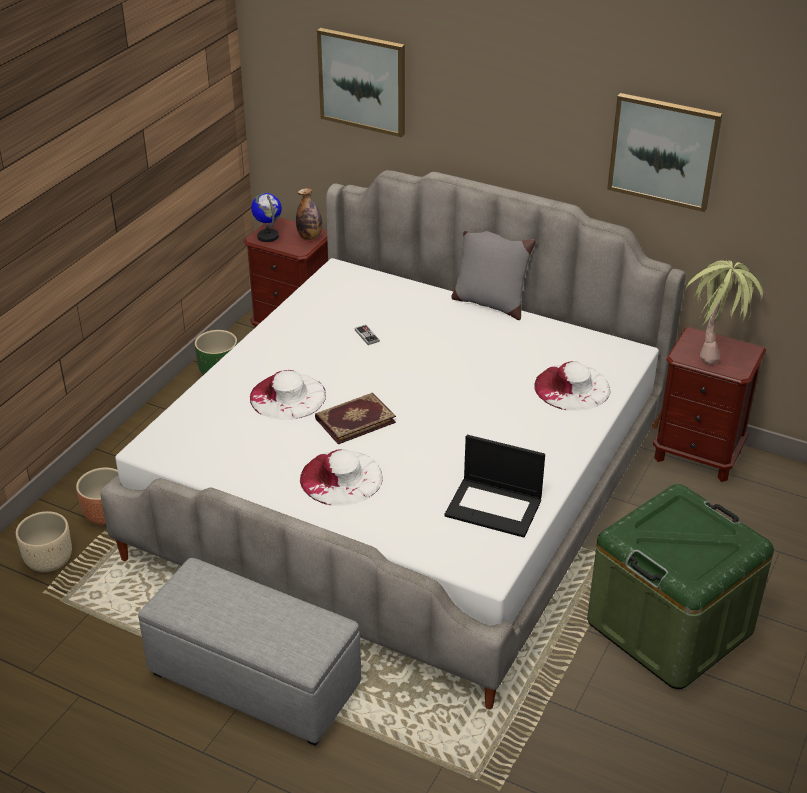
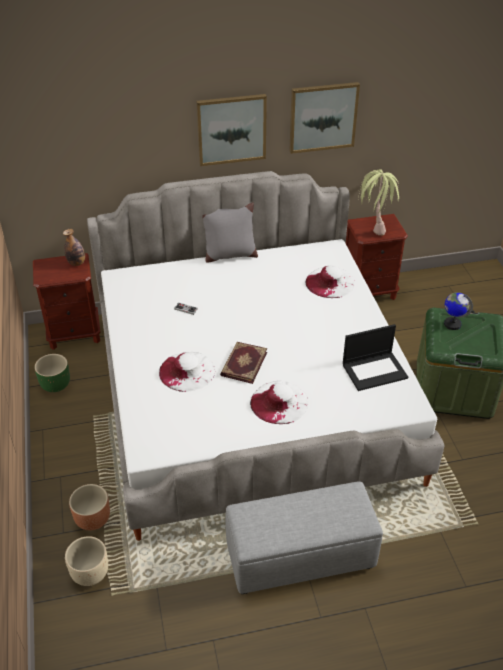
camera: 40 degrees left, 5 degrees up
(268, 236) = (48, 275): globe -> globe (452, 324)
(363, 81) = (97, 137): picture -> picture (231, 129)

